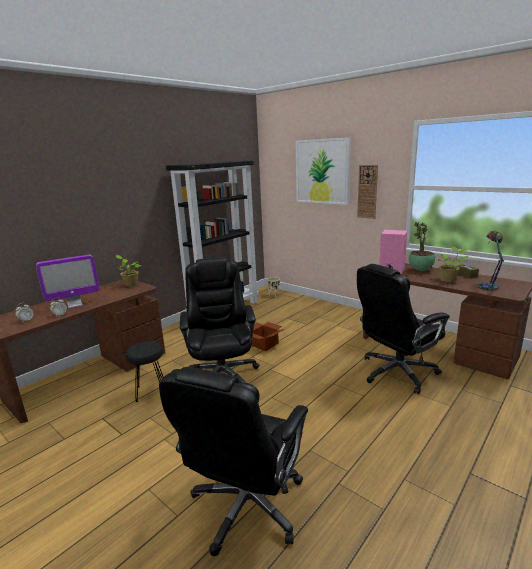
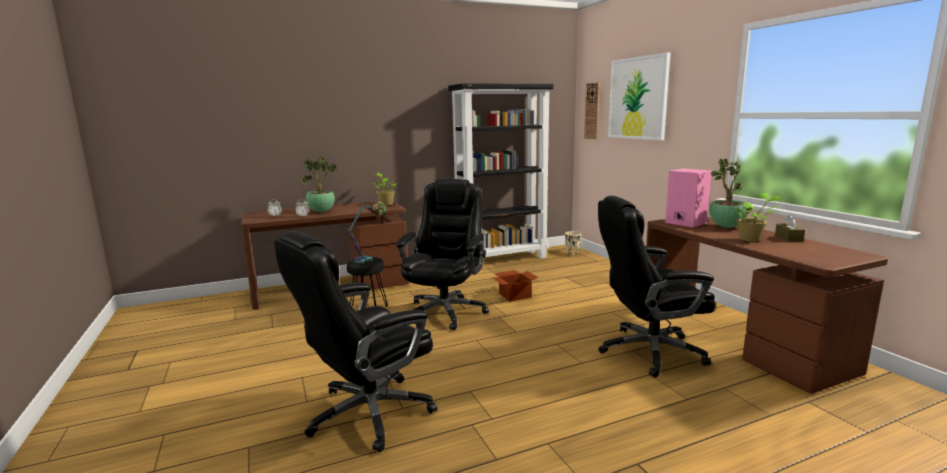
camera: 25 degrees right, 5 degrees down
(75, 304) = (322, 211): monitor -> potted plant
(367, 191) = (685, 123): wall clock -> wall clock (592, 111)
(488, 285) = (802, 251): table lamp -> table lamp (369, 259)

